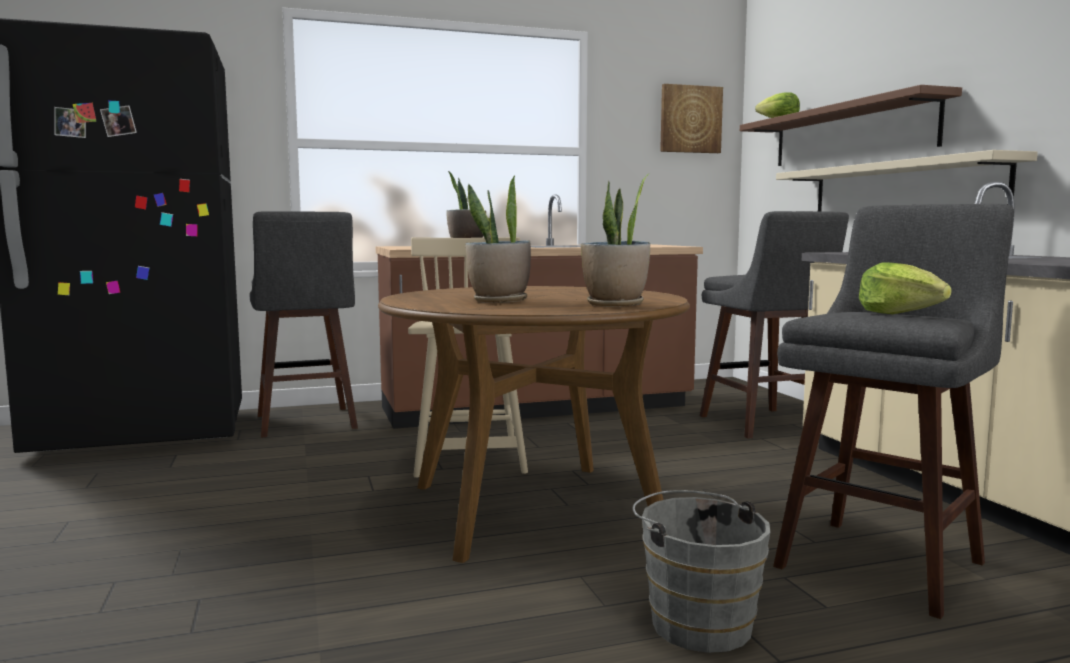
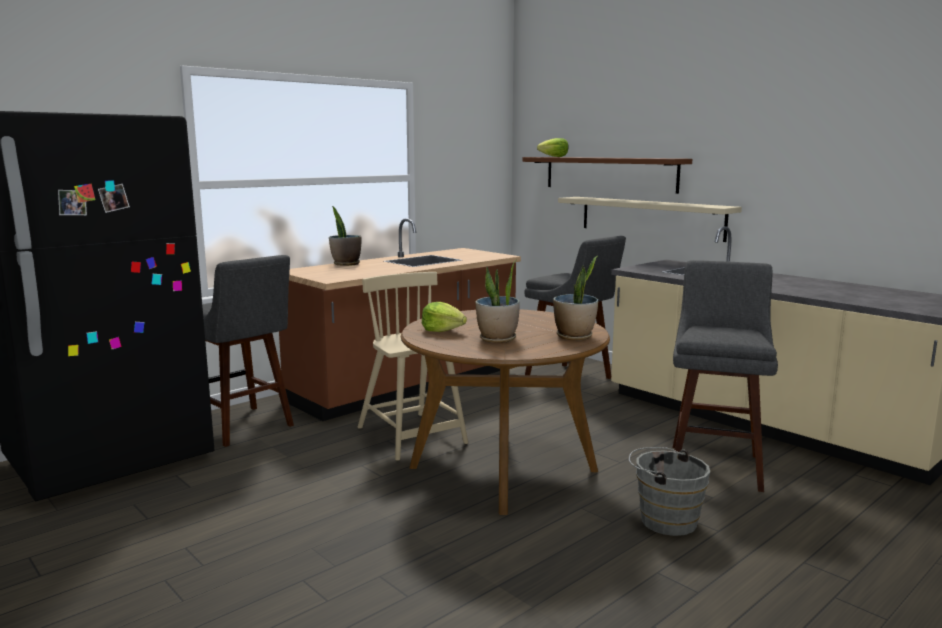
camera: 25 degrees left, 5 degrees up
(690, 119) = (480, 148): picture -> none
(899, 314) = (729, 331): lettuce -> lettuce (442, 330)

